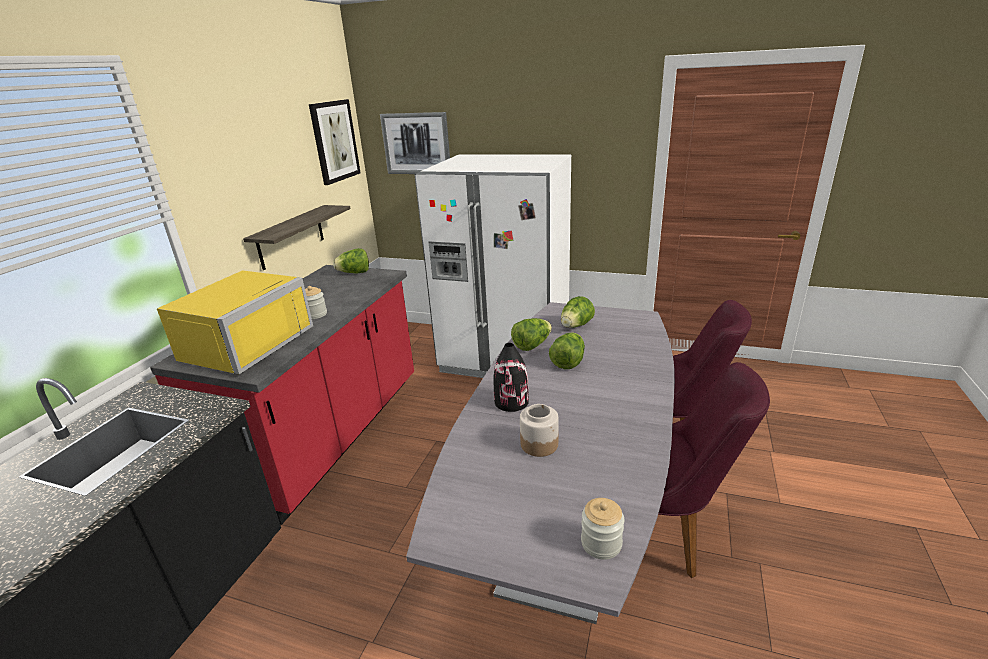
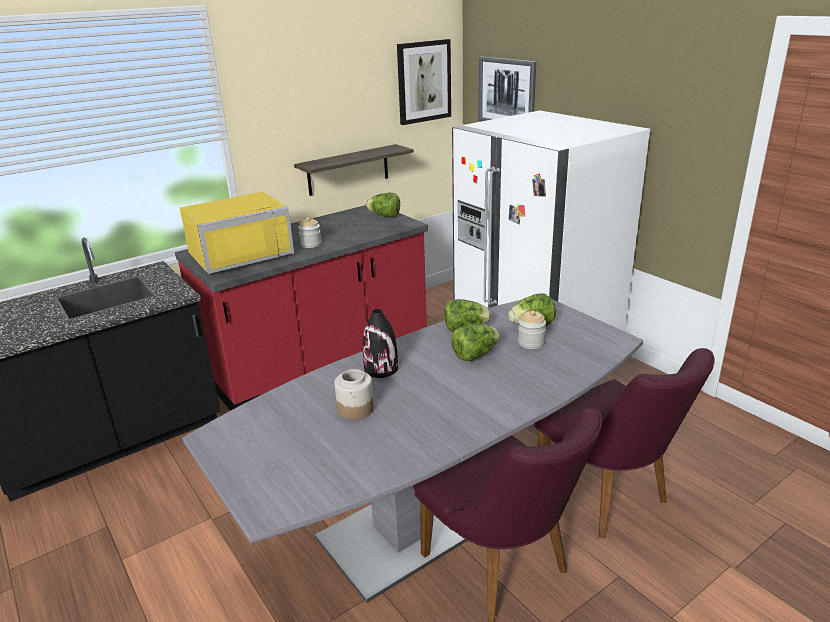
camera: 35 degrees right, 0 degrees up
(601, 543) = (298, 494): jar -> jar (531, 343)

